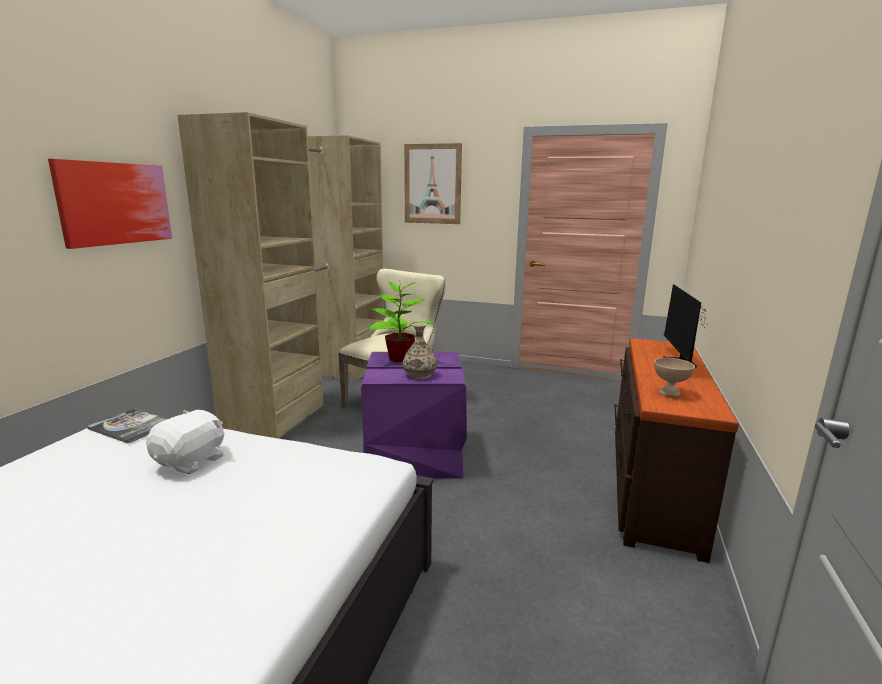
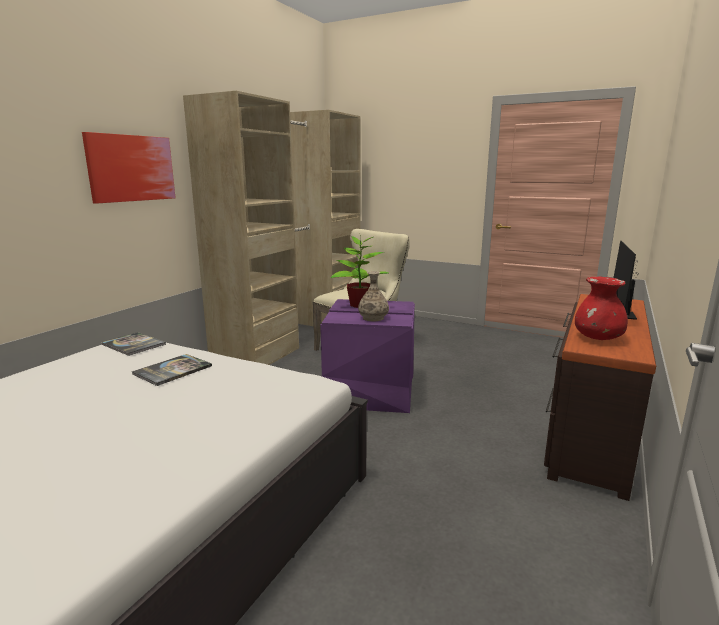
camera: 10 degrees right, 0 degrees up
(191, 461) = (172, 370): white plush toy -> book
(432, 184) = (407, 153): picture -> none
(669, 393) = (597, 338): beige bowl -> red vase

